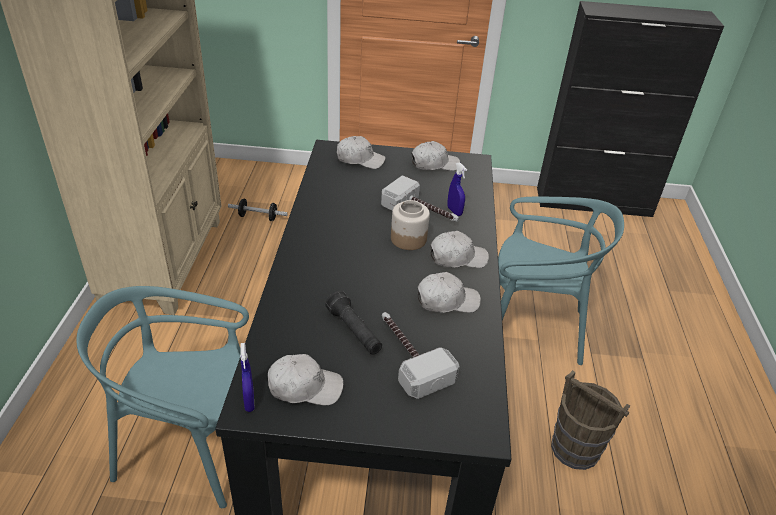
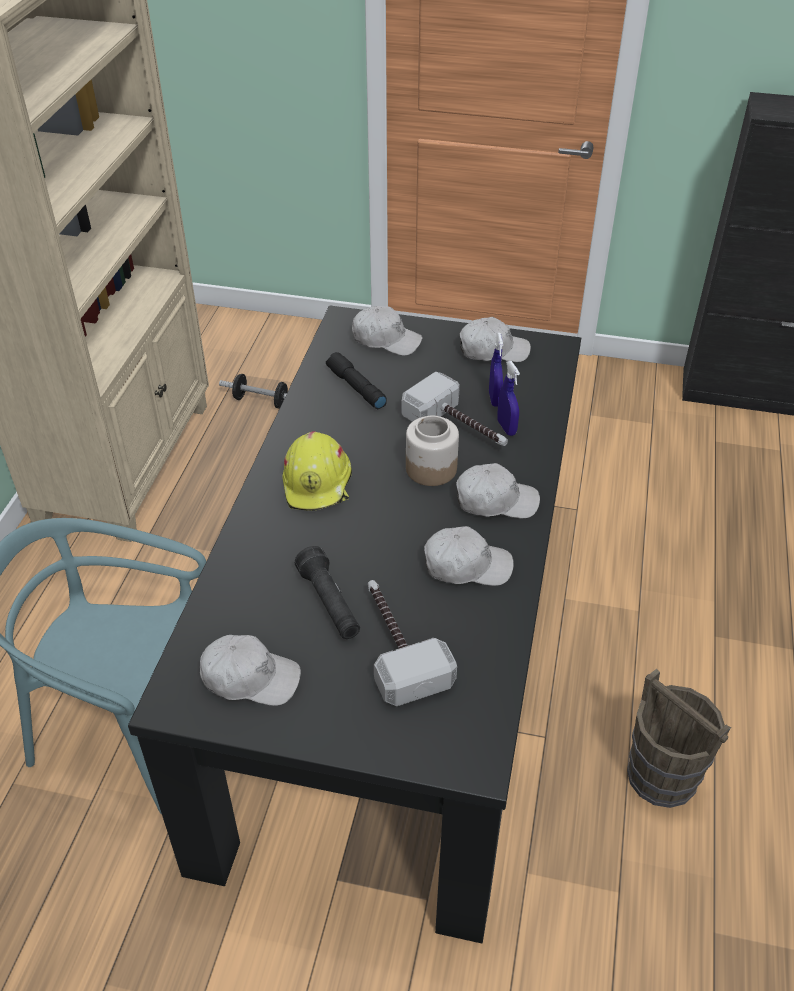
camera: 10 degrees right, 5 degrees up
(249, 401) = (175, 692): blue spray bottle -> blue spray bottle (494, 399)
(330, 252) = (318, 484): none -> yellow hard hat
(345, 190) = (355, 388): none -> black flashlight
(532, 327) = (633, 591): turquoise chair -> none

